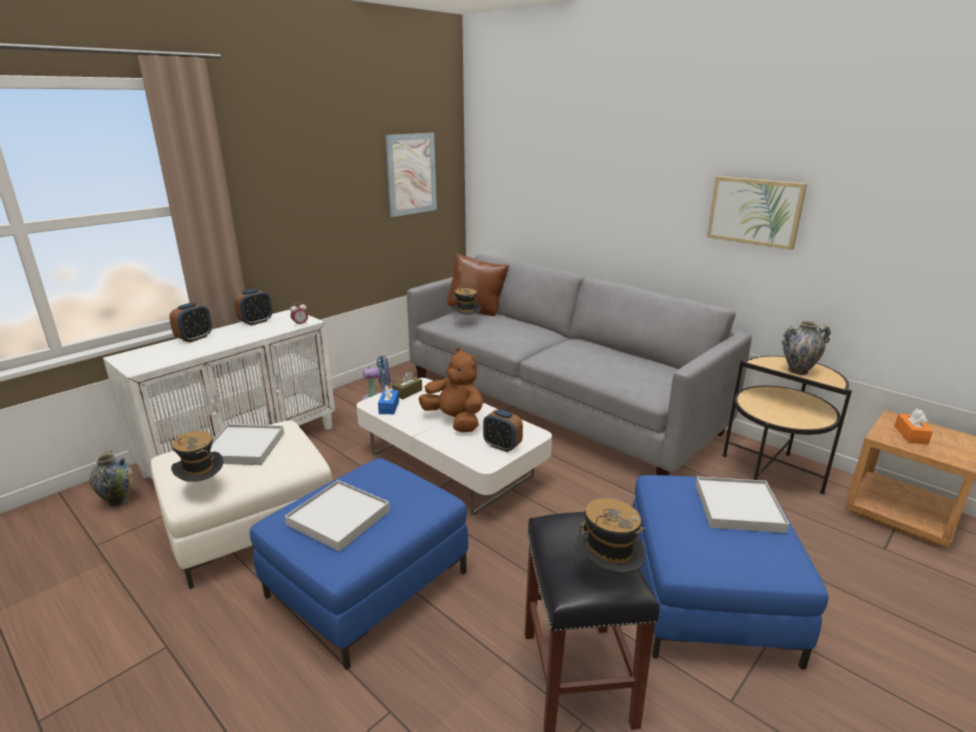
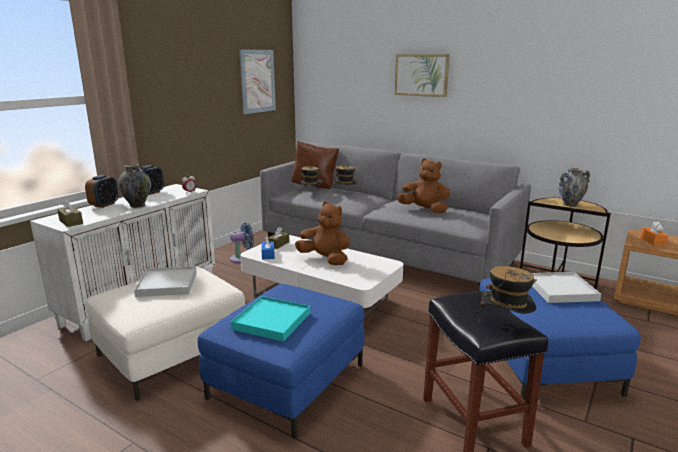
camera: 10 degrees left, 5 degrees down
(118, 500) = (44, 346): vase -> vase (137, 205)
(144, 363) = (71, 222): none -> brown tissue box
(203, 488) = (146, 313): hat -> hat (344, 194)
(339, 518) = (271, 321): white tray -> turquoise tray
(502, 446) = (369, 272): alarm clock -> none
(599, 360) = (424, 210): none -> brown plush toy
(754, 211) = (526, 95): picture -> picture (421, 75)

